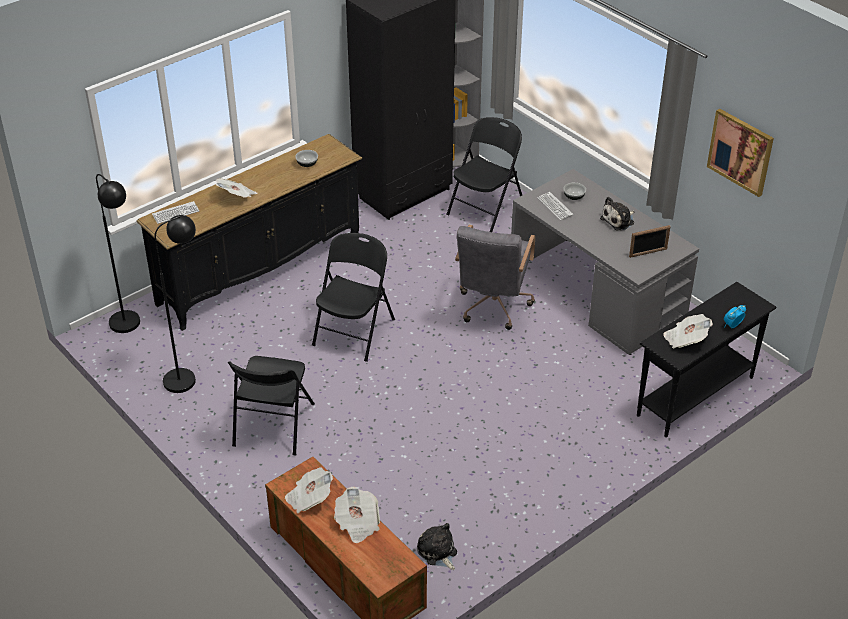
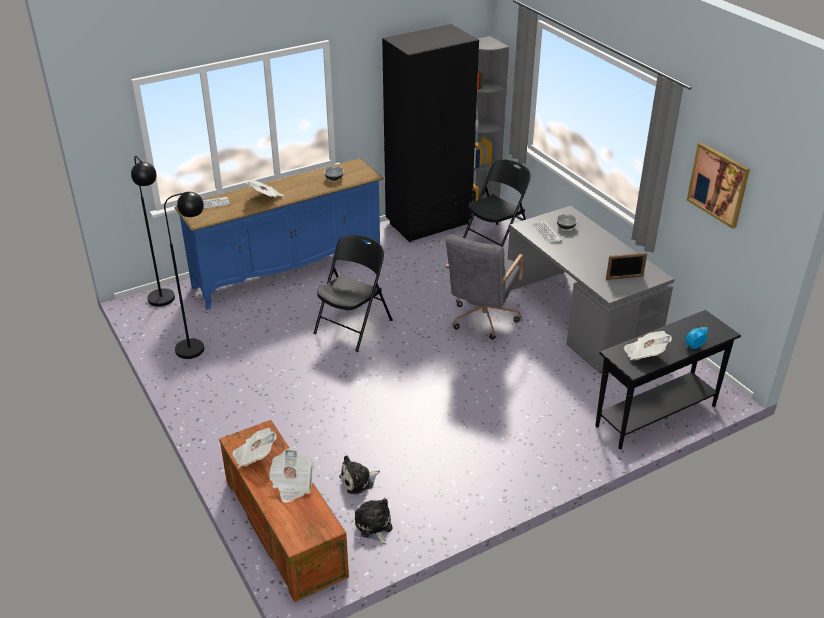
camera: 10 degrees right, 5 degrees down
(261, 272) = (289, 272): black dresser -> blue dresser
(273, 425) = (258, 394): black chair -> none
(619, 220) = (603, 249): plush toy -> plush toy (358, 481)

